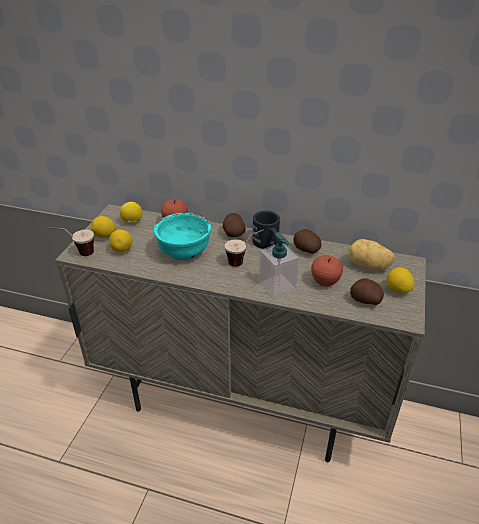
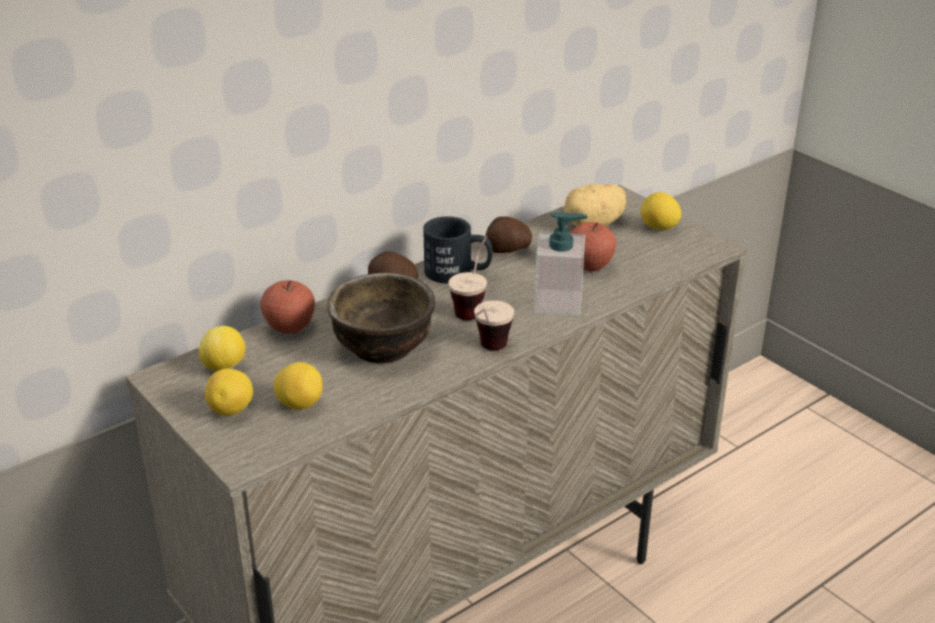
camera: 55 degrees left, 5 degrees down
(77, 253) = (246, 456): cup -> cup (488, 352)
(185, 251) = (383, 346): turquoise bowl -> brown bowl
(365, 301) = (655, 256): potato -> none

